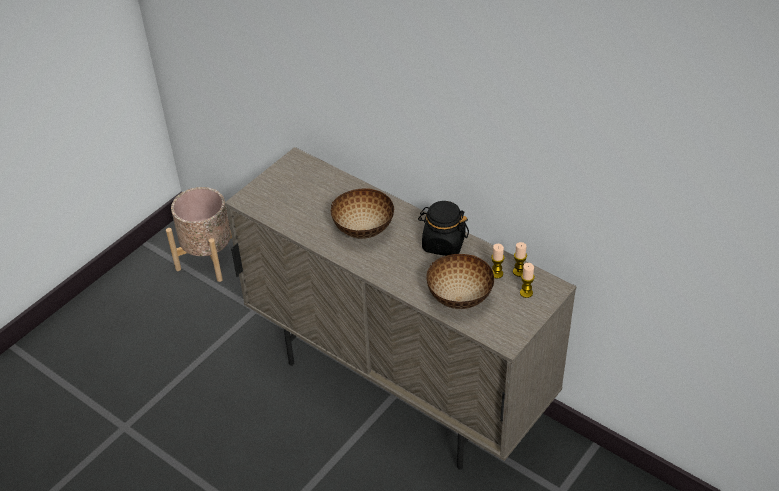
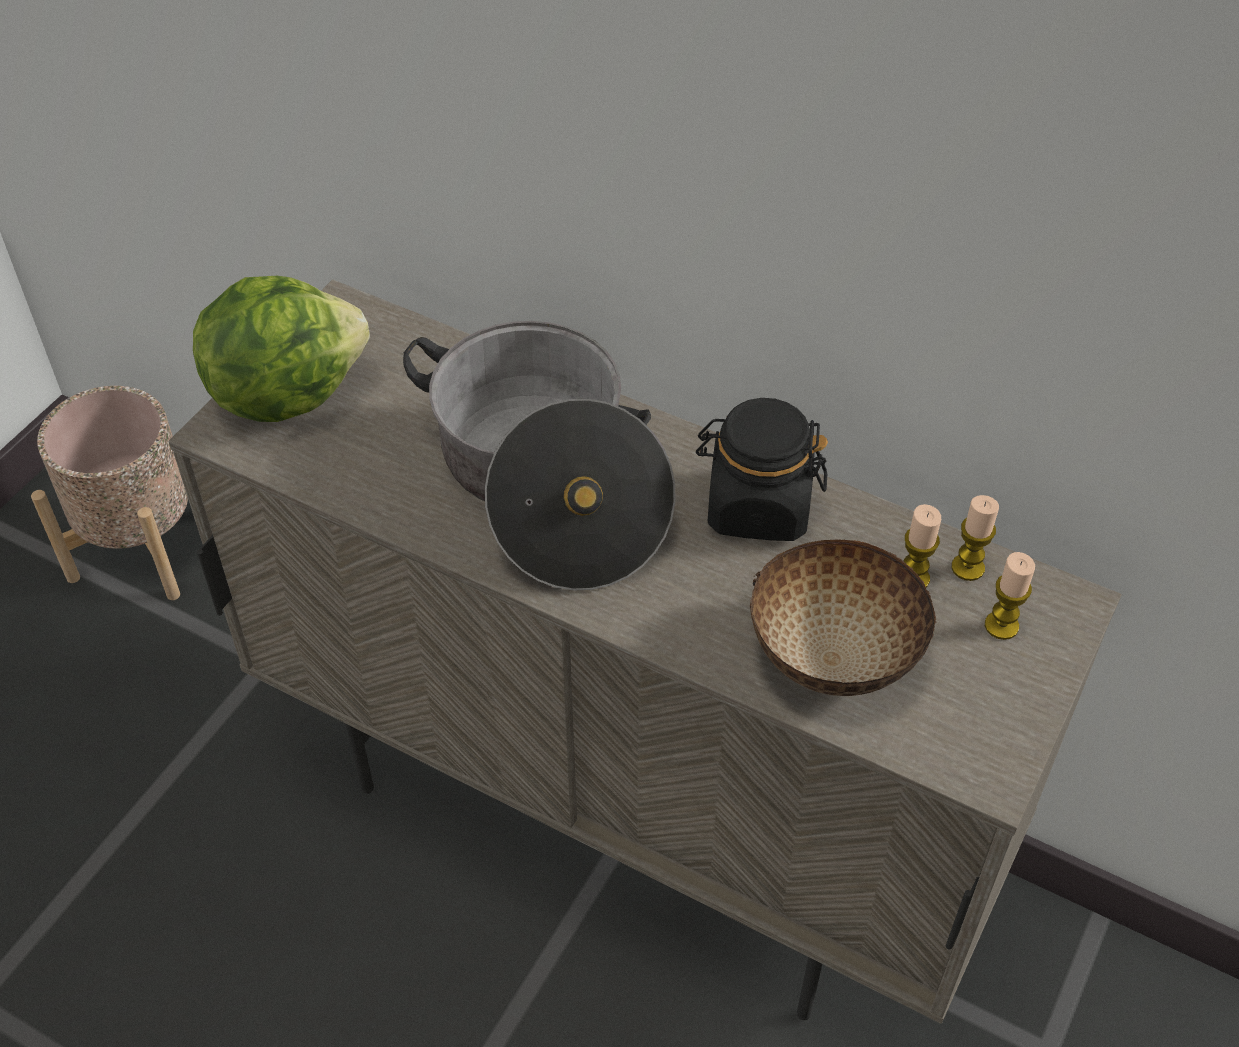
camera: 10 degrees left, 5 degrees up
(271, 188) = (286, 392): none -> lettuce
(364, 229) = (546, 485): bowl -> cooking pot

